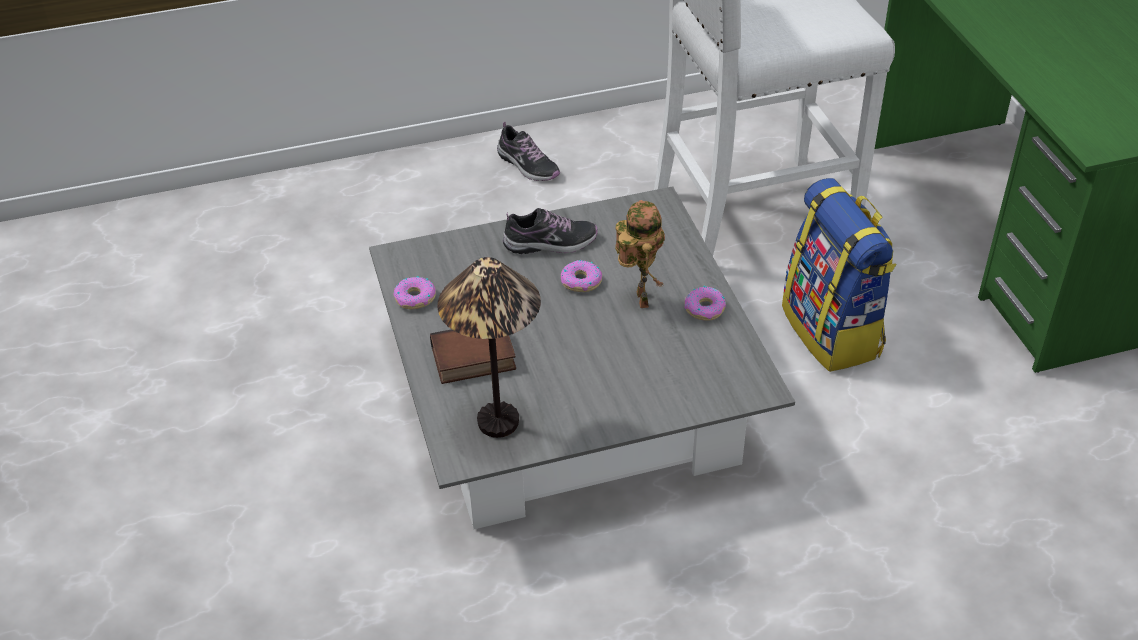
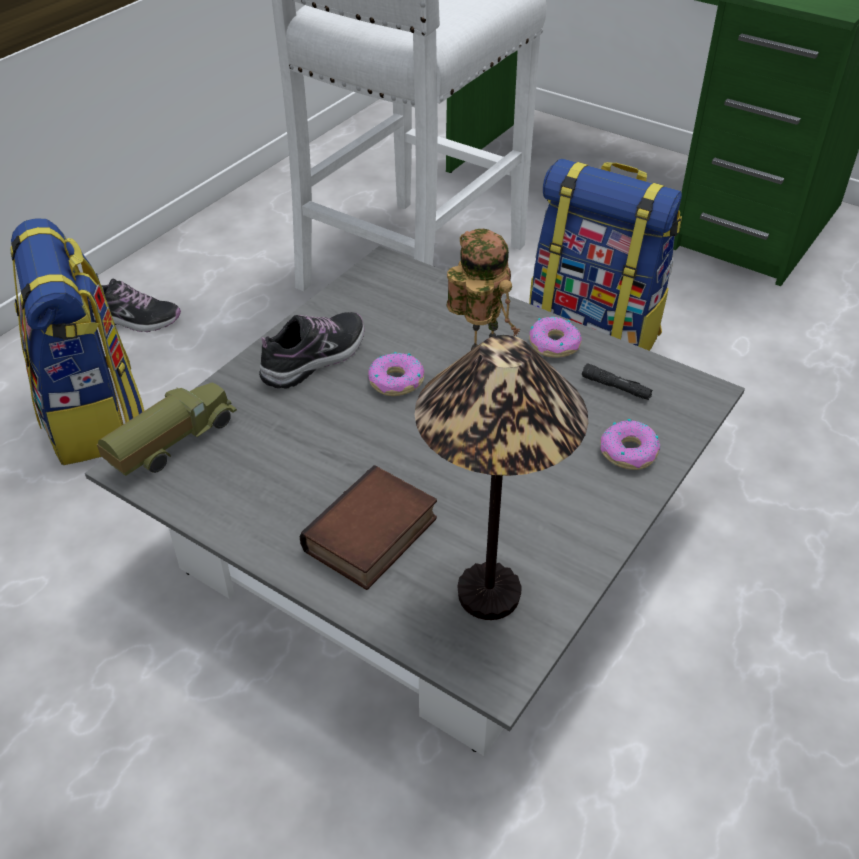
camera: 40 degrees left, 0 degrees up
(415, 298) = (216, 503): donut -> donut (629, 452)
(424, 253) = (172, 444): none -> toy truck
(449, 220) = (94, 416): none -> backpack
(710, 356) = (616, 387): none -> black flashlight

